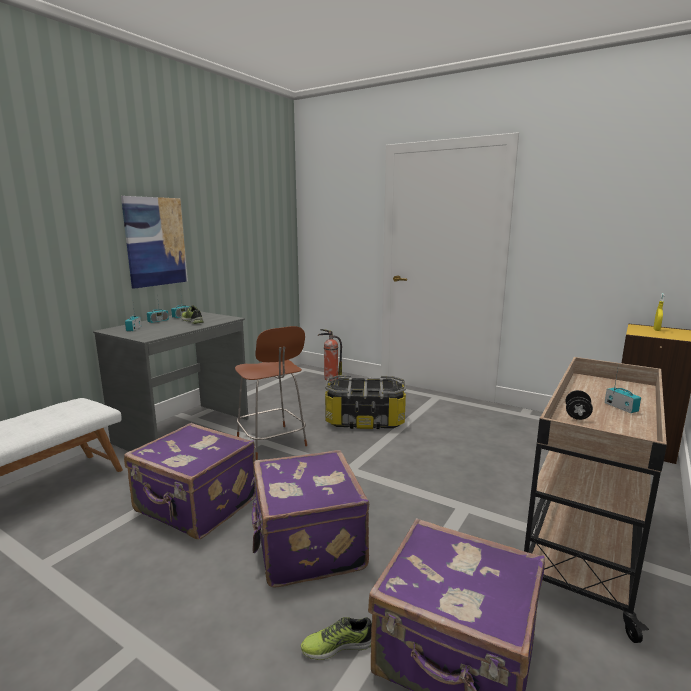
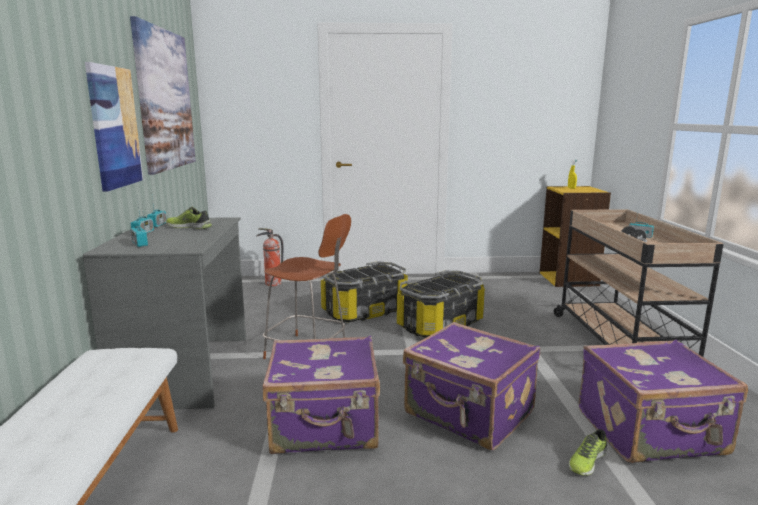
camera: 35 degrees left, 0 degrees up
(236, 219) = (165, 100): none -> picture
(411, 452) = (439, 324): none -> storage box

